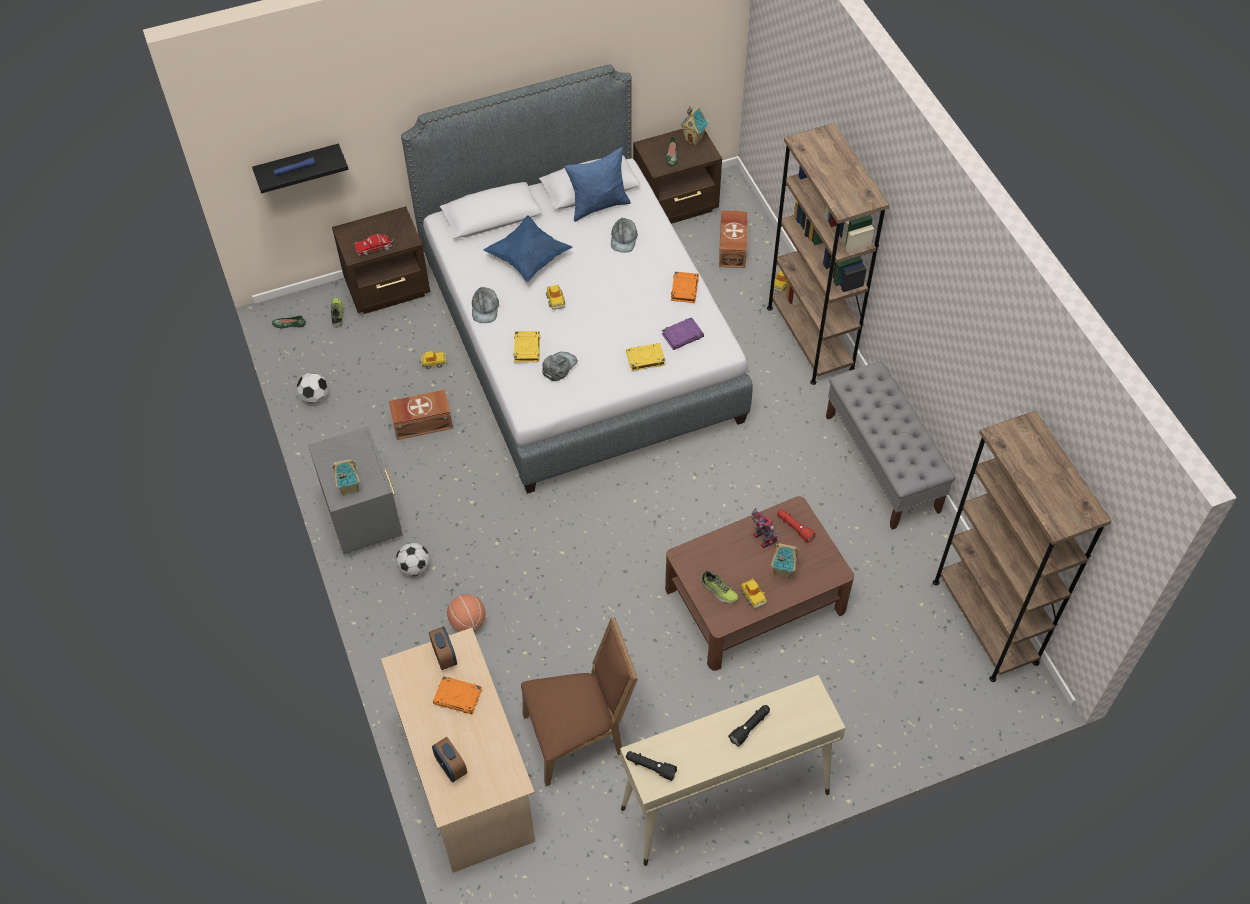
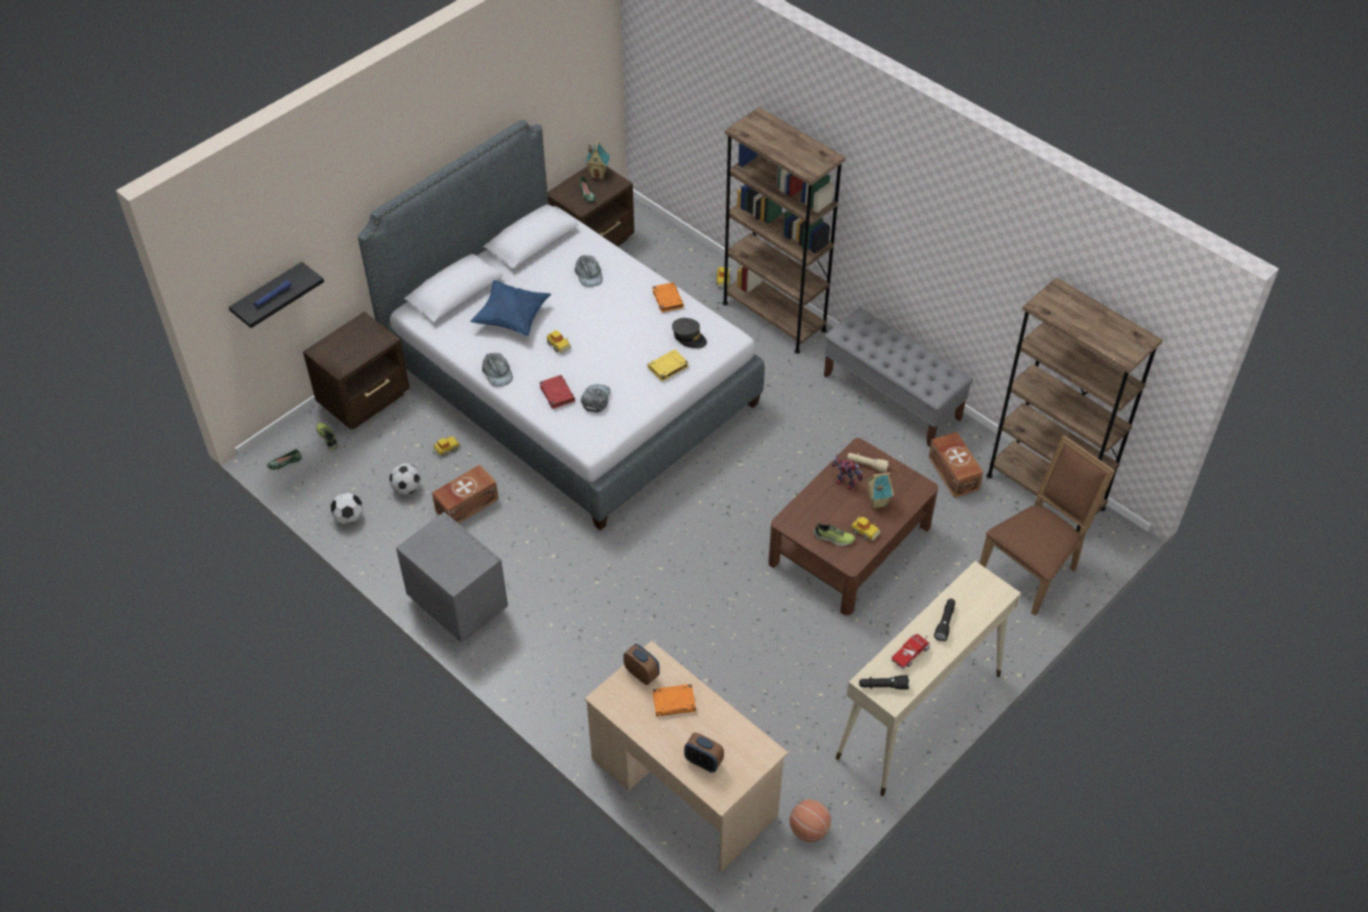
camera: 25 degrees left, 5 degrees down
(349, 487) = (458, 570): toy house -> none
(375, 248) = (357, 356): toy truck -> toy truck (911, 653)
(414, 567) = (533, 631): football -> football (407, 488)
(468, 622) = (610, 658): basketball -> basketball (808, 829)
(526, 348) = (556, 393): yellow book -> red book
(579, 735) = (765, 714): brown chair -> brown chair (1033, 569)
(598, 206) = (549, 254): blue pillow -> none
(682, 335) = (689, 337): purple book -> grey cap
(733, 247) = (664, 263): brown storage box -> brown storage box (954, 472)
(794, 528) = (867, 465): red flashlight -> beige flashlight

